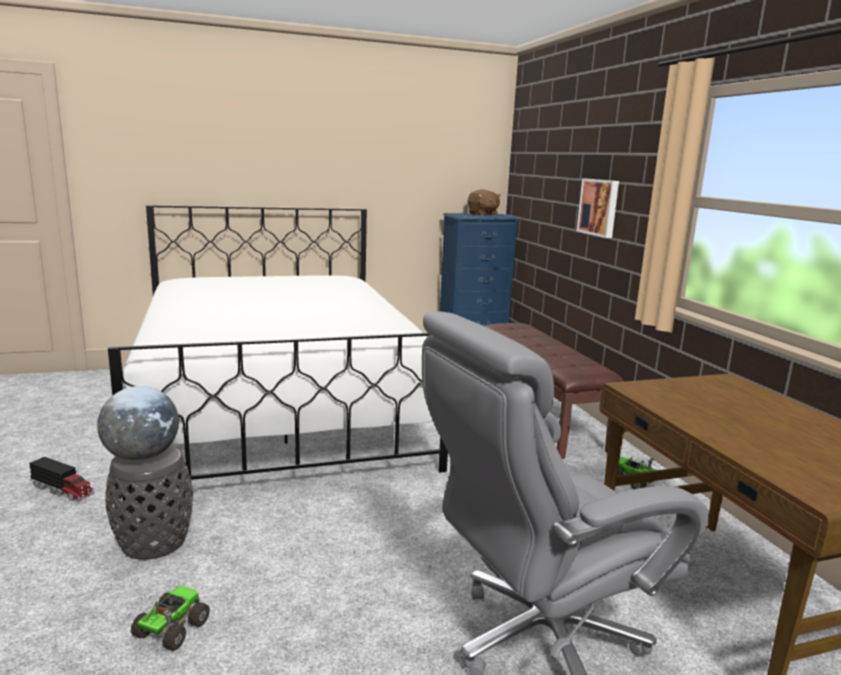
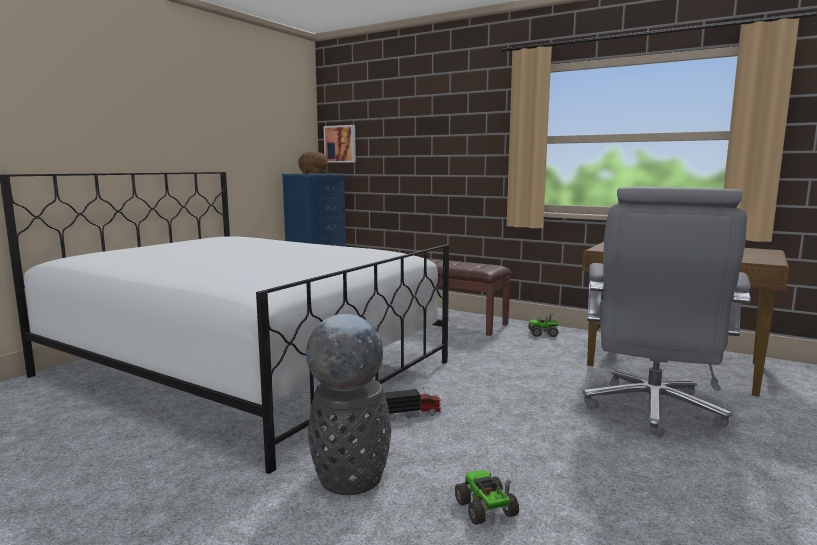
camera: 40 degrees left, 5 degrees down
(63, 490) = (169, 491): toy truck -> toy truck (408, 414)
(599, 207) = (443, 154): picture -> picture (340, 144)

